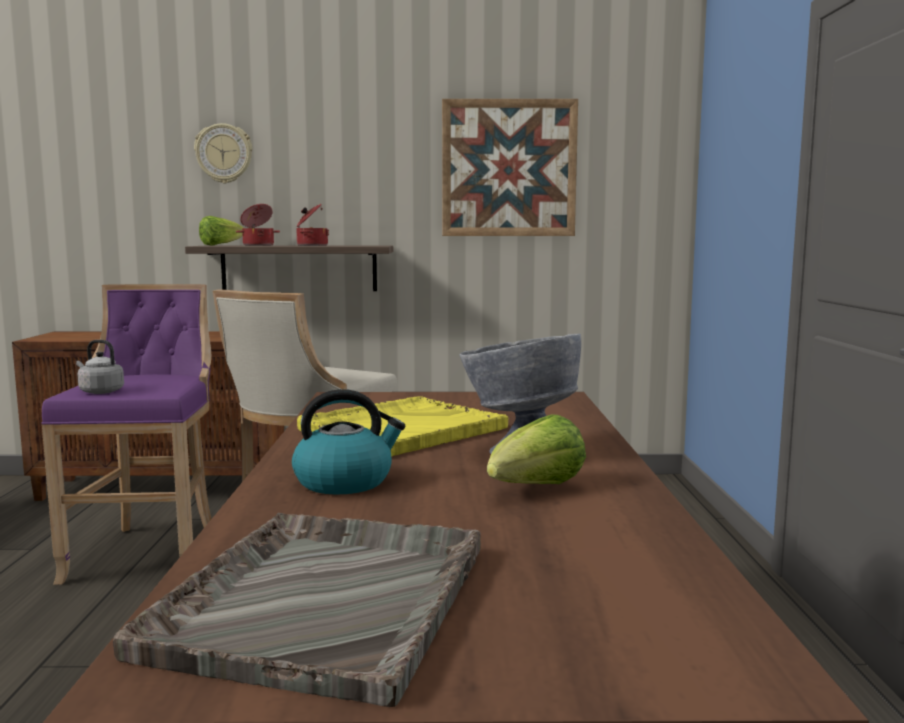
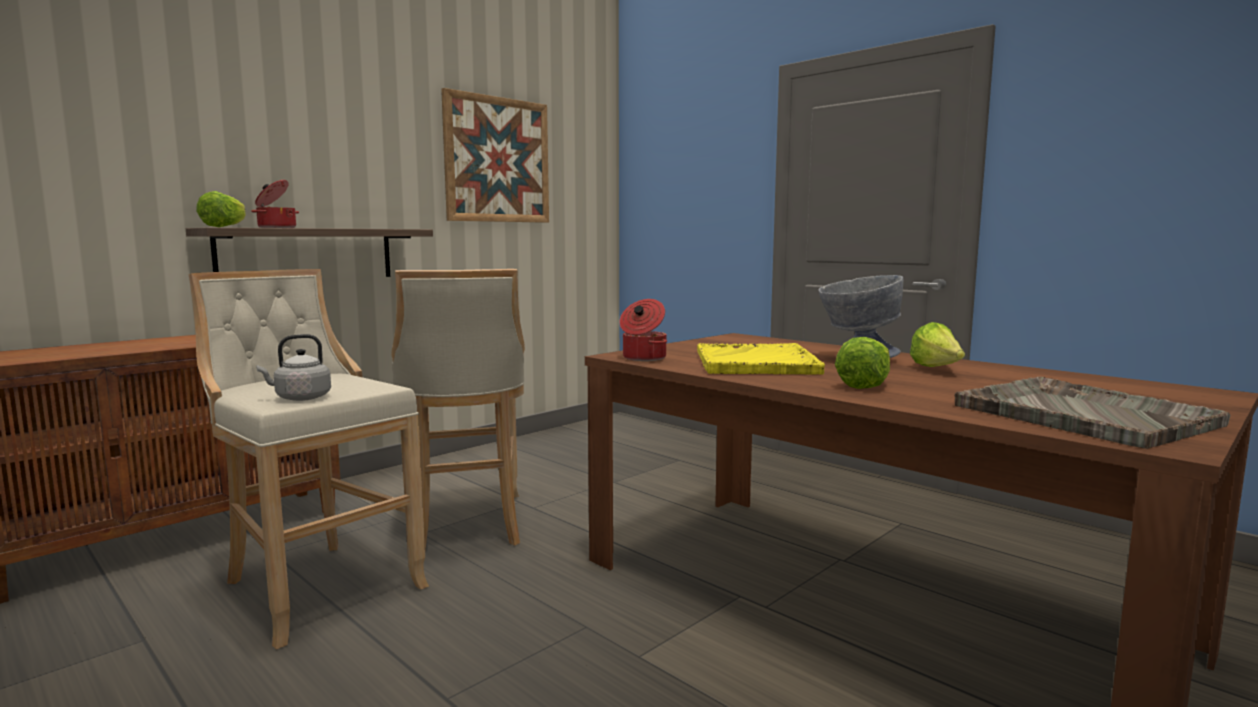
camera: 45 degrees left, 0 degrees up
(150, 551) = (316, 586): purple stool -> beige stool
(224, 153) = (209, 116): wall clock -> none
(311, 245) = (344, 228): cooking pot -> cooking pot (643, 358)
(345, 481) = (864, 385): kettle -> lettuce

